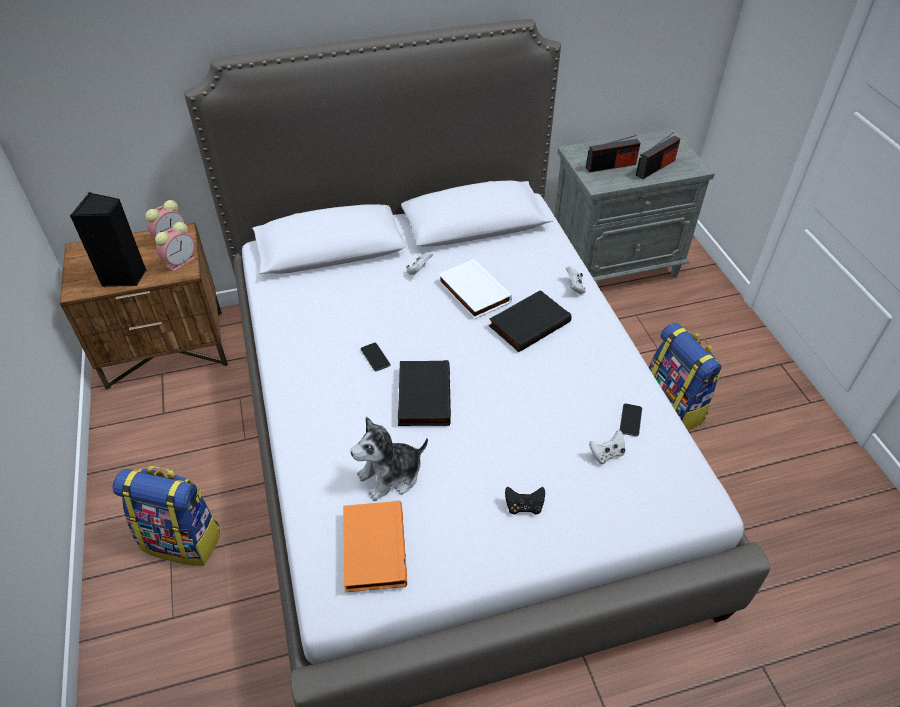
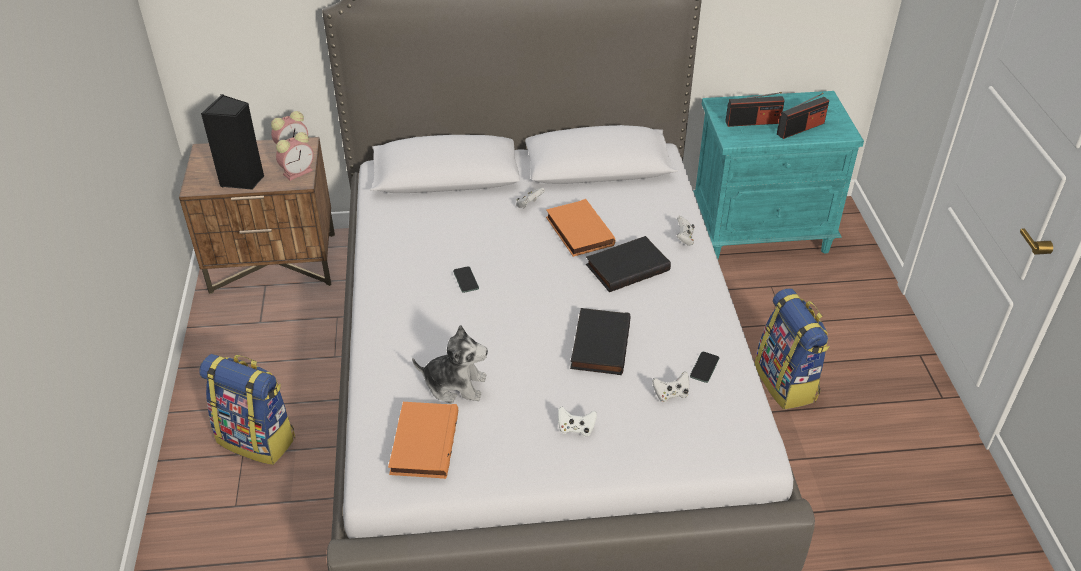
camera: 10 degrees right, 5 degrees down
(391, 475) = (455, 385): plush toy -> plush toy turned 150 degrees counterclockwise
(422, 395) = (502, 319): black book -> black book (598, 344)
(472, 292) = (577, 231): white book -> orange book
(524, 506) = (576, 428): black game controller -> white game controller
(615, 264) = (762, 232): grey nightstand -> turquoise nightstand

